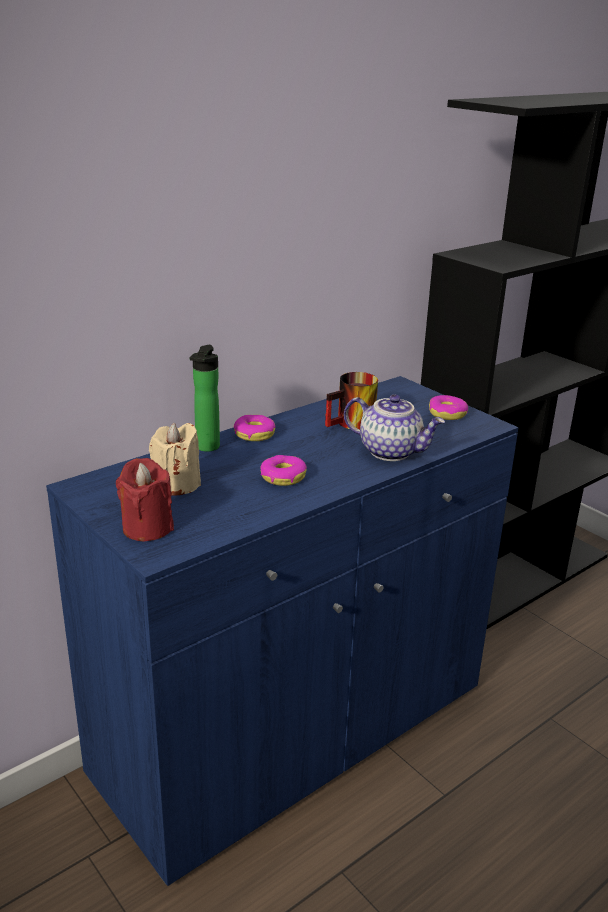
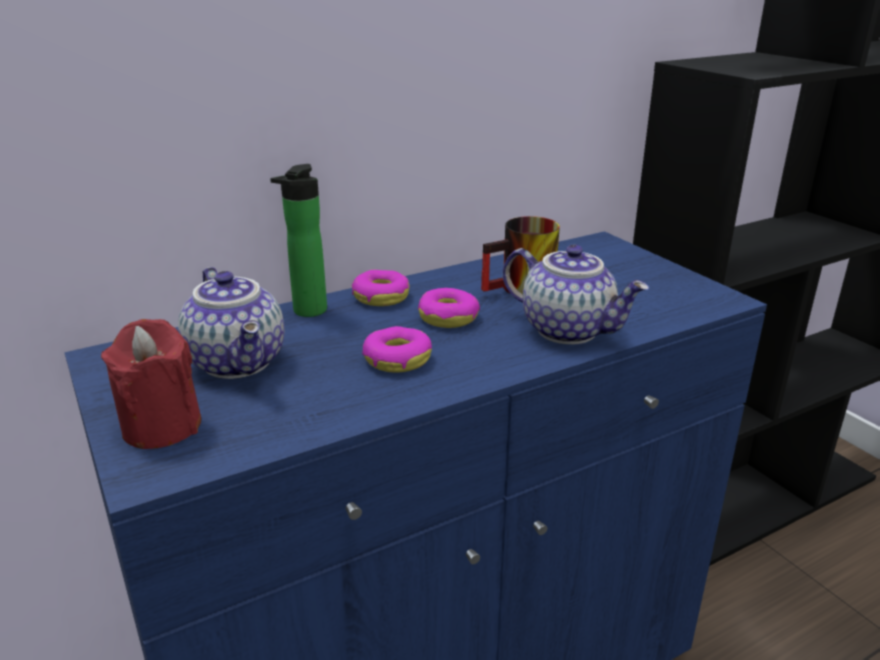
camera: 10 degrees right, 0 degrees up
(176, 485) = (240, 362): beige candle -> teapot
(447, 414) = (662, 281): donut -> donut (448, 317)

